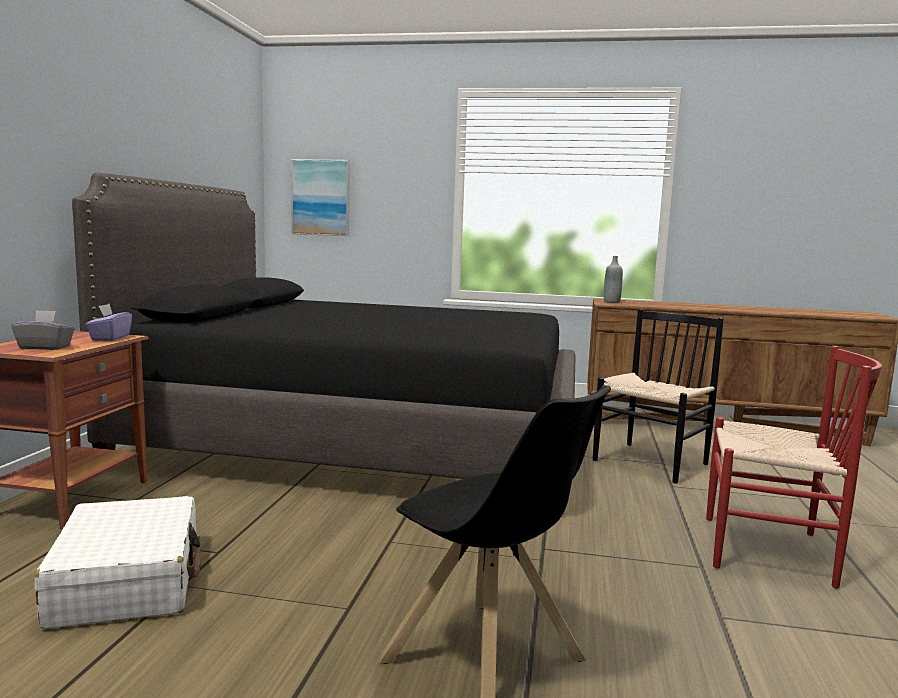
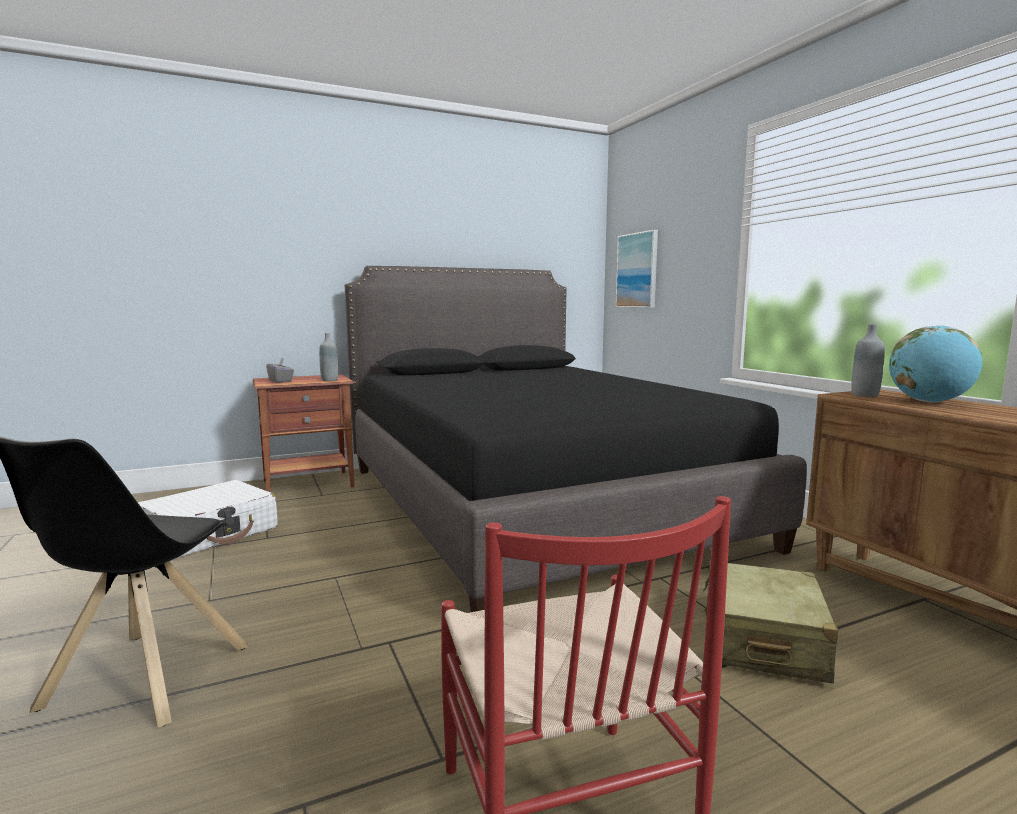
camera: 55 degrees right, 0 degrees up
(110, 338) = (329, 380): purple tissue box -> grey bottle
(646, 303) = (929, 402): none -> globe
(652, 461) = (761, 640): black chair -> beige suitcase

